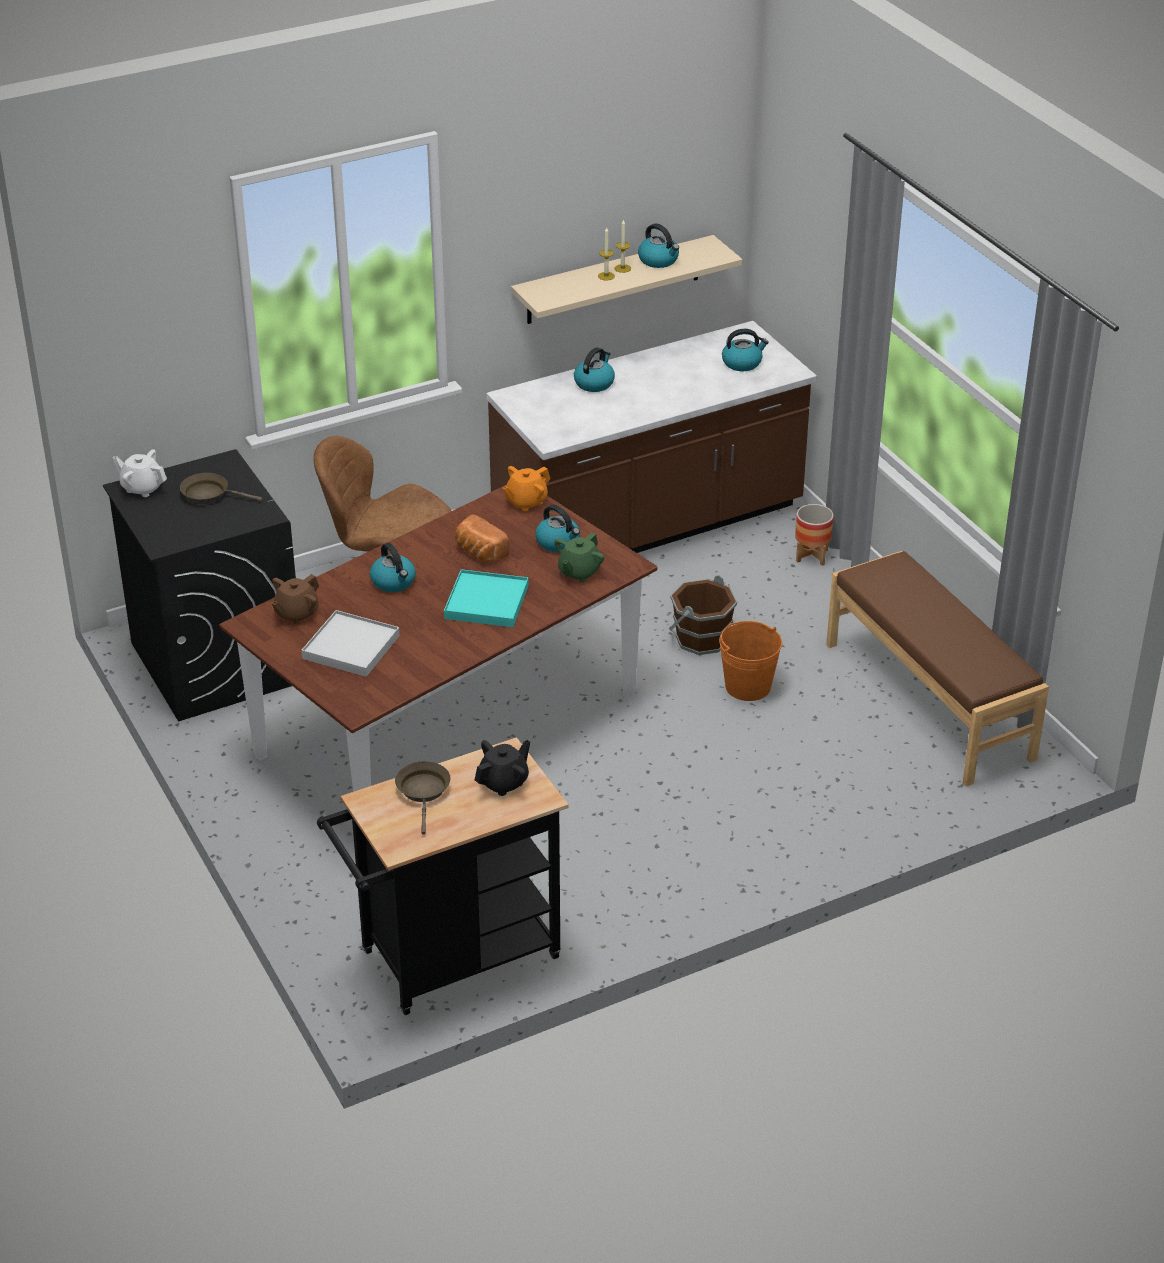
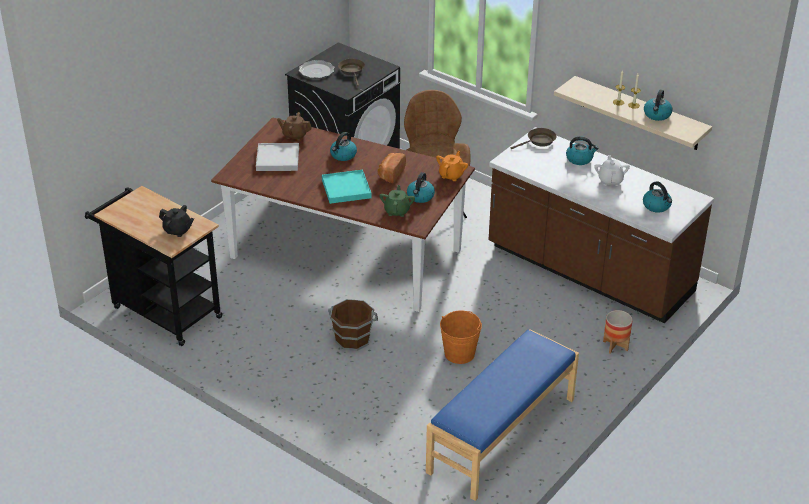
camera: 65 degrees right, 0 degrees up
(142, 488) = (343, 52): white teapot -> white teapot (610, 181)
(173, 527) = (316, 71): none -> plate
(423, 792) = (157, 208): brown frying pan -> brown frying pan (539, 141)
(526, 502) = (451, 175): orange teapot -> orange teapot turned 90 degrees clockwise
(579, 572) = (397, 211): green teapot -> green teapot turned 90 degrees clockwise
(700, 638) = (492, 322): brown bucket -> brown bucket (352, 338)
(929, 700) = (502, 435): brown bench -> blue bench

